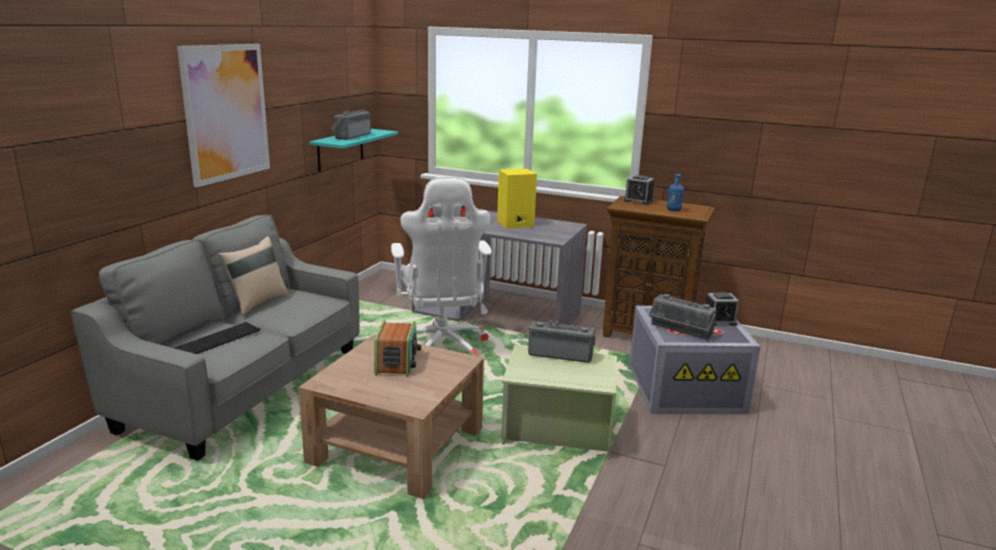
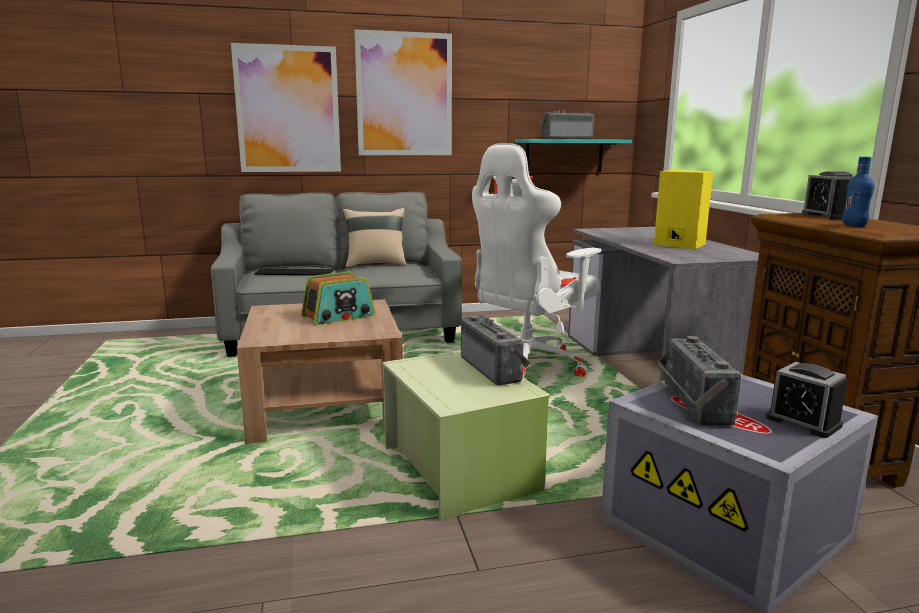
camera: 55 degrees right, 5 degrees down
(122, 149) = (288, 109): none -> picture

